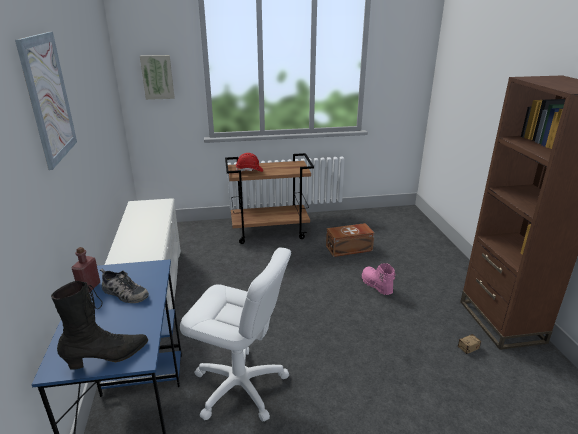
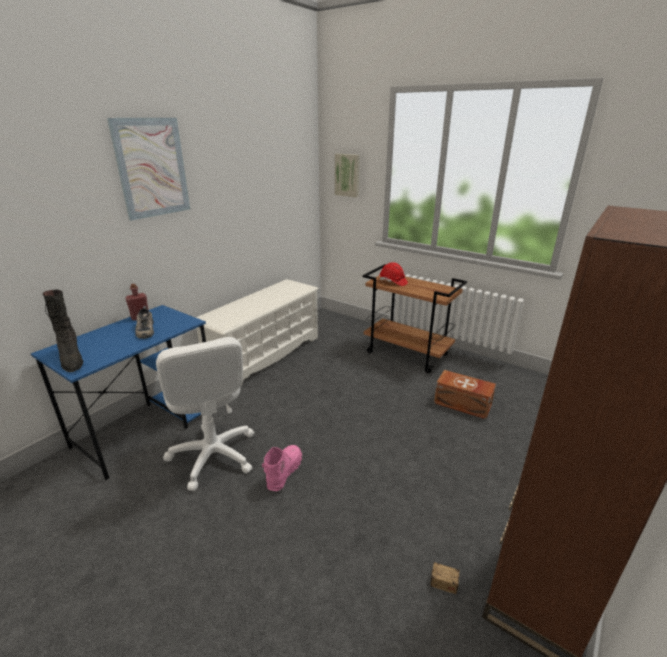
camera: 45 degrees right, 0 degrees up
(108, 357) = (71, 360): black boot -> black boot turned 45 degrees clockwise
(376, 285) = (437, 452): pink boot -> pink boot (283, 472)

